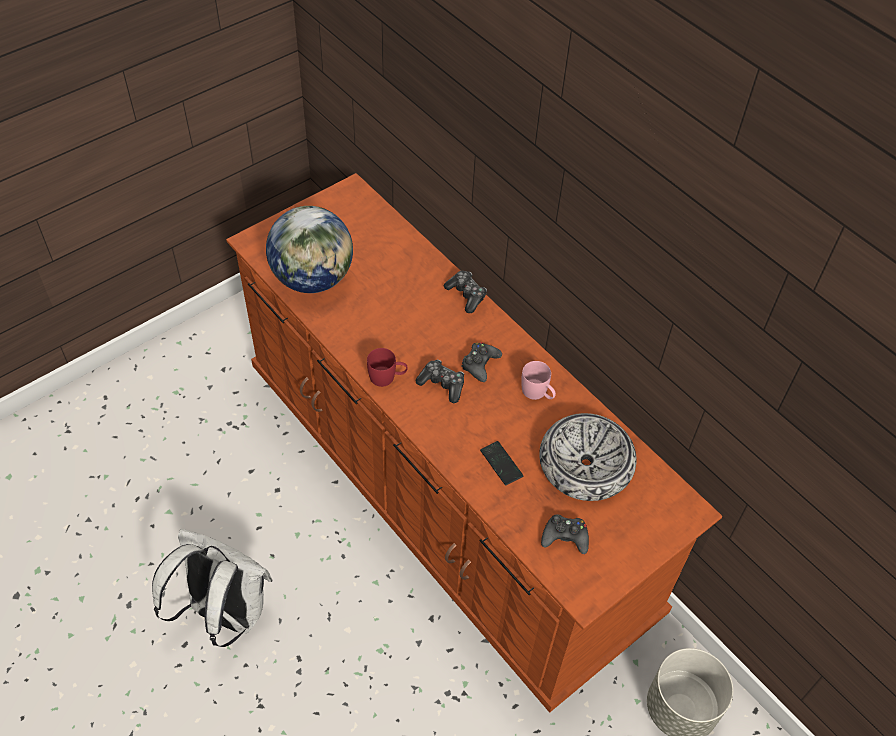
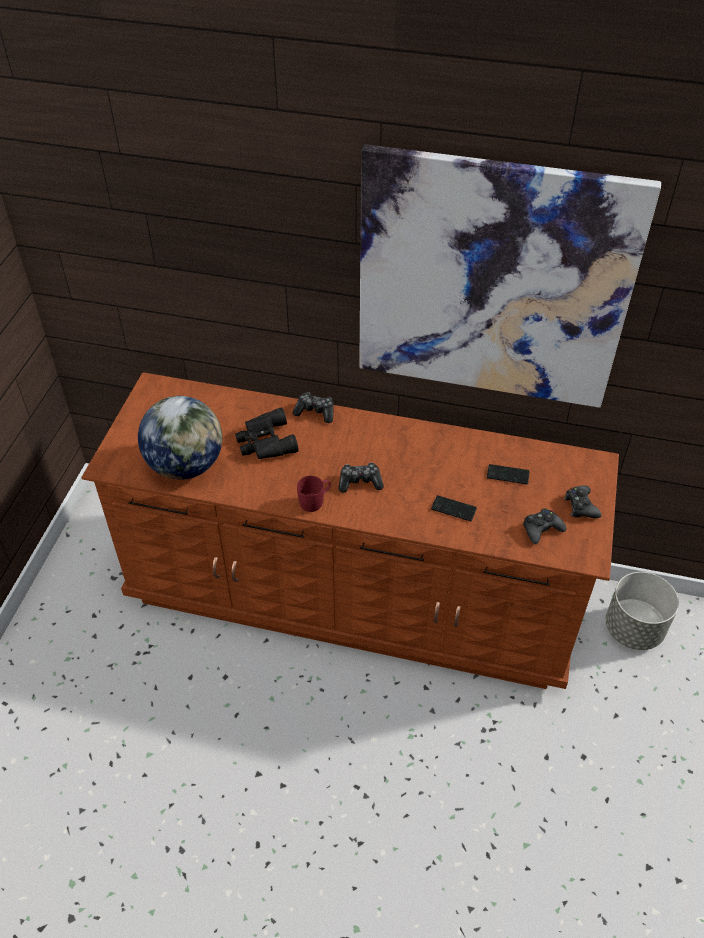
camera: 35 degrees left, 5 degrees down
(224, 612) = (267, 797): white backpack -> none
(396, 297) = (265, 442): none -> black binoculars
(480, 364) = (372, 453): black game controller -> black game controller (580, 506)
(538, 393) = (431, 448): pink mug -> none
(585, 465) = (508, 475): bowl -> phone
(640, 256) = (492, 282): none -> picture

